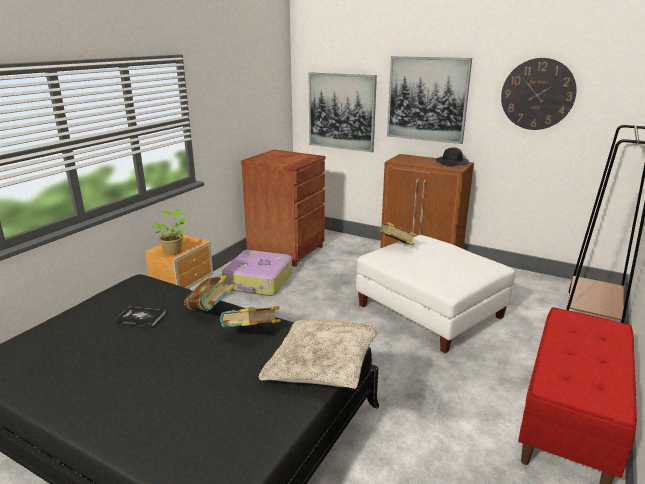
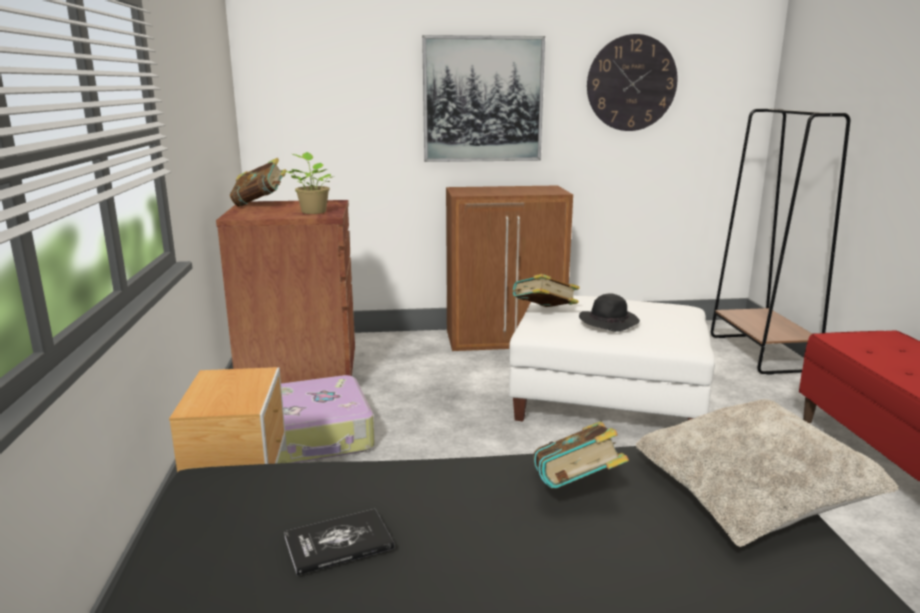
camera: 35 degrees left, 5 degrees down
(173, 251) = (236, 401): potted plant -> potted plant (313, 211)
(210, 310) = (444, 478): book -> book (260, 204)
(341, 111) = (339, 130): picture -> none
(452, 163) = (538, 188): black hat -> black hat (609, 322)

